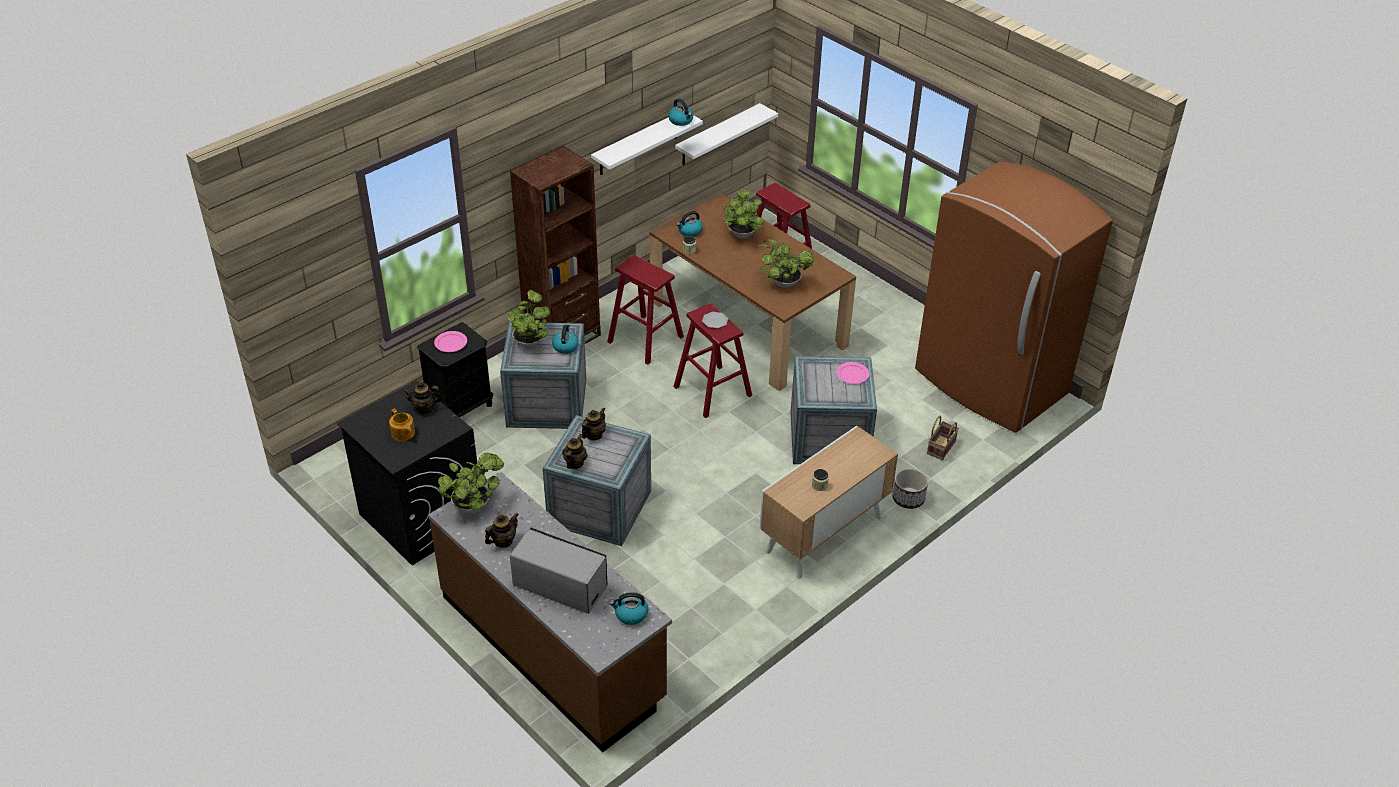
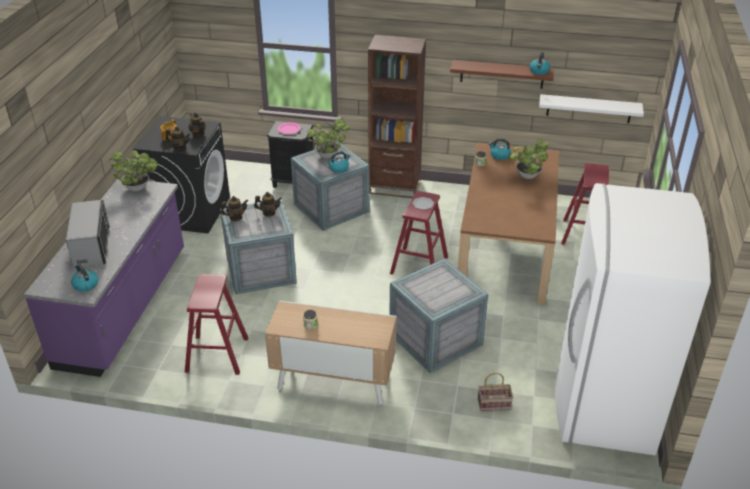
camera: 55 degrees right, 5 degrees down
(503, 541) = (115, 210): teapot -> teapot (180, 148)
(553, 647) = (124, 307): brown counter -> purple counter
(638, 143) = (502, 74): white shelf -> brown shelf
(645, 339) = (434, 216): red stool -> red stool (217, 354)
(782, 283) = (500, 213): potted plant -> none
(852, 374) = (457, 293): pink plate -> none
(908, 498) = (416, 410): planter -> none
(990, 384) = (603, 400): brown fridge -> white fridge

